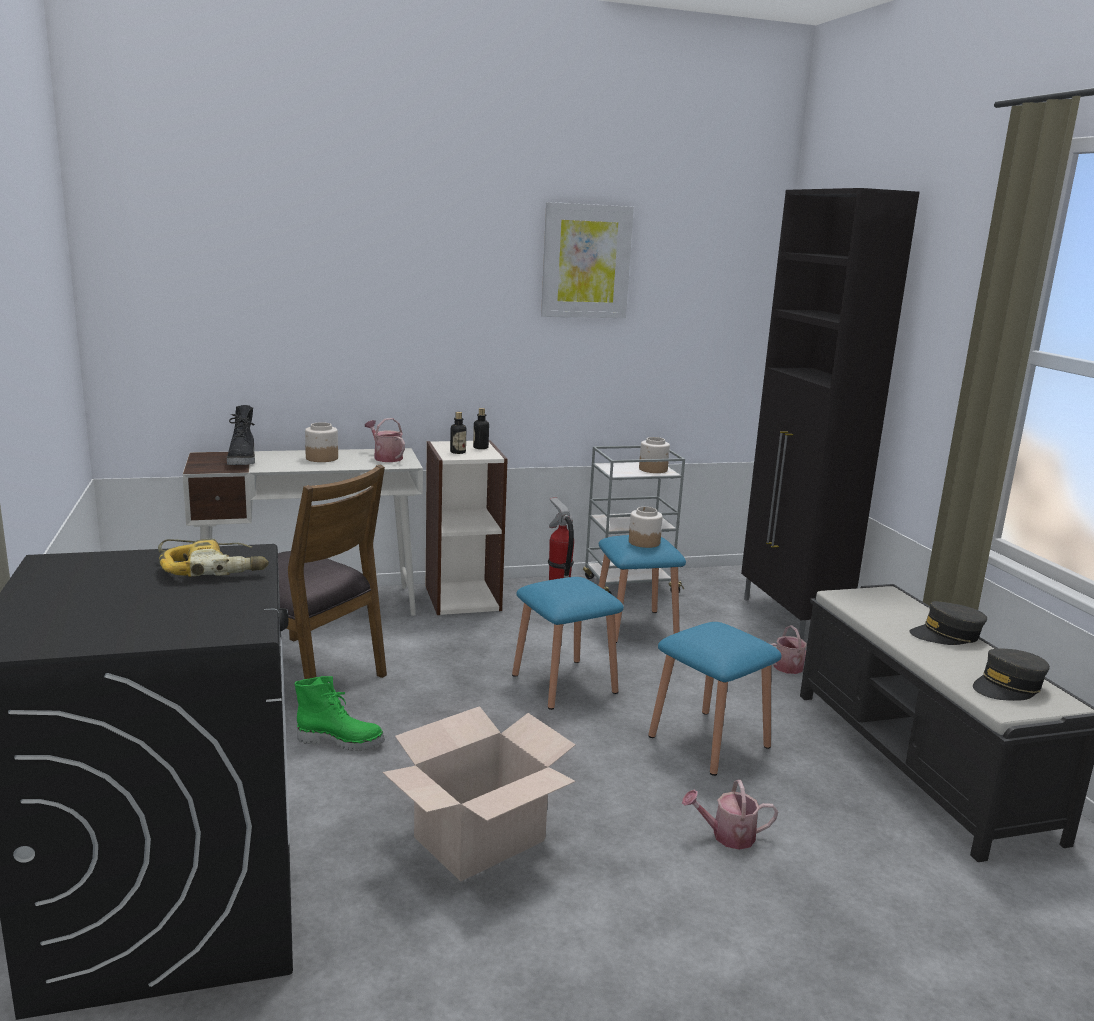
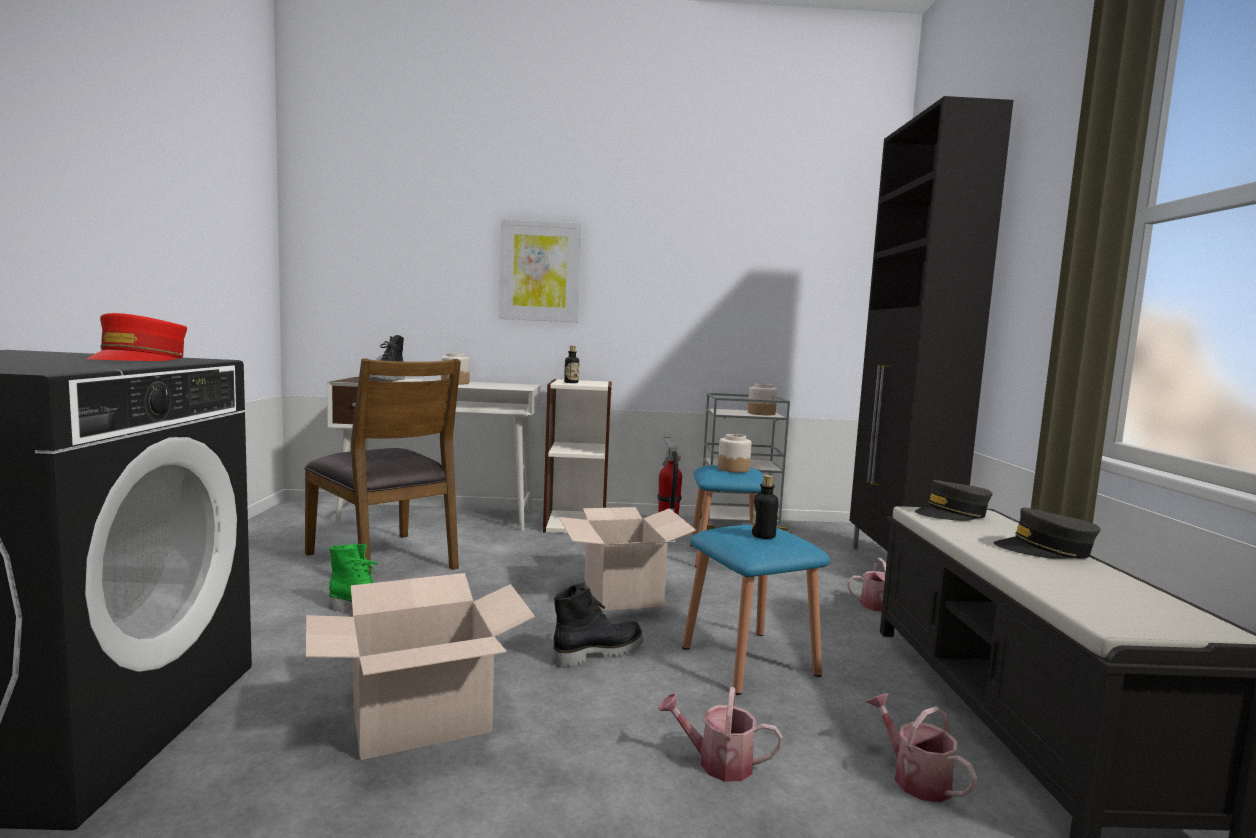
camera: 15 degrees right, 10 degrees down
(213, 568) = (139, 359): power drill -> red cap
(385, 457) = (510, 386): watering can -> watering can (915, 778)
(480, 447) = (595, 382): bottle -> bottle (763, 536)
(564, 683) = (623, 593): blue stool -> cardboard box
(581, 753) = (597, 653): none -> black boot
(586, 261) = (702, 224): picture -> picture (540, 271)
(1008, 687) = (1122, 602): grey cap -> grey cap (952, 514)

